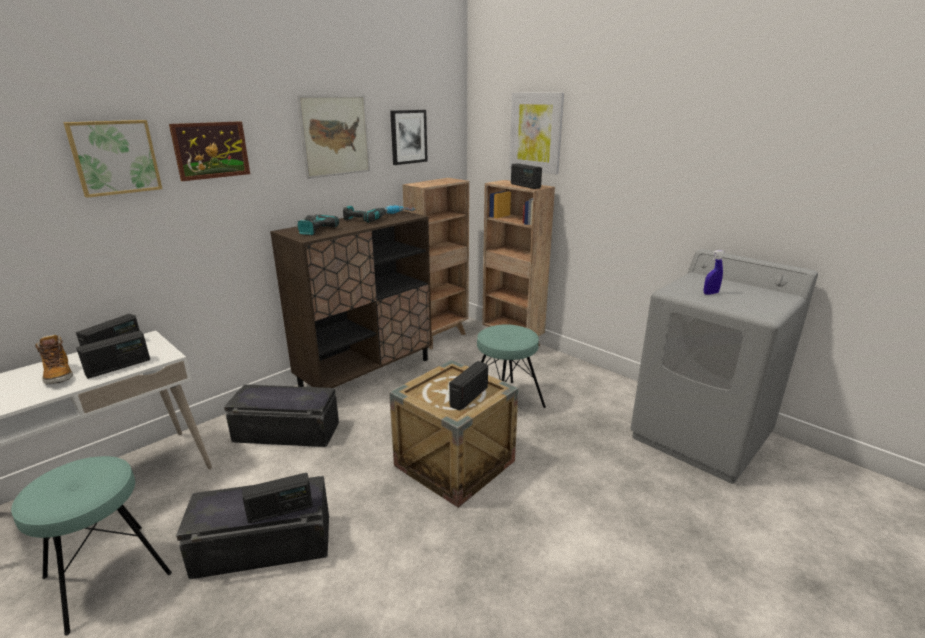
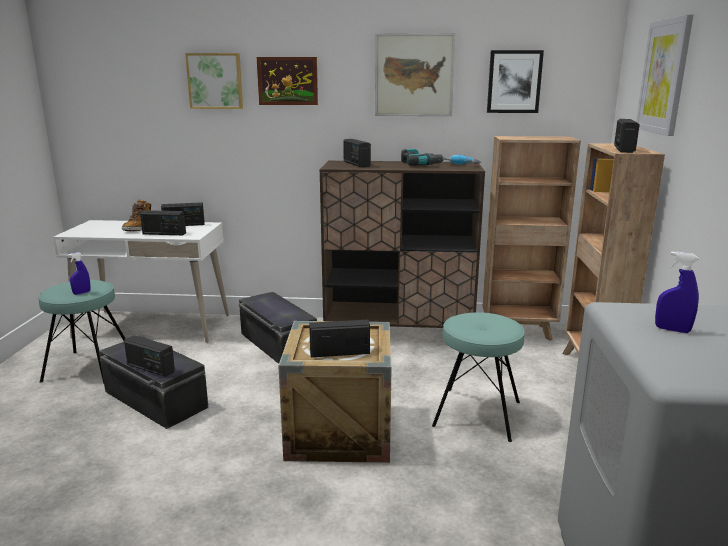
camera: 50 degrees right, 5 degrees down
(99, 483) = (82, 293): none -> blue spray bottle
(314, 230) = (356, 164): power drill -> radio

